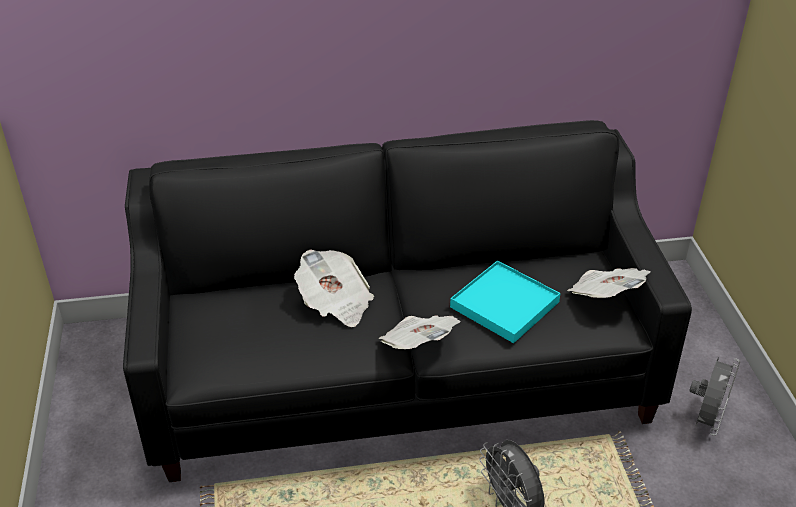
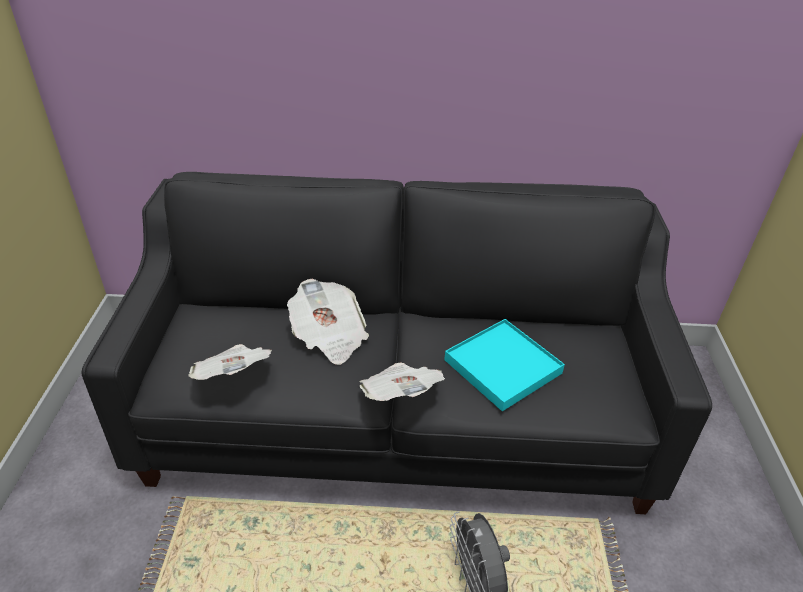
camera: 10 degrees right, 0 degrees up
(605, 296) = (614, 375): newspaper -> newspaper (233, 376)
(706, 420) = (707, 523): grey fan -> none

